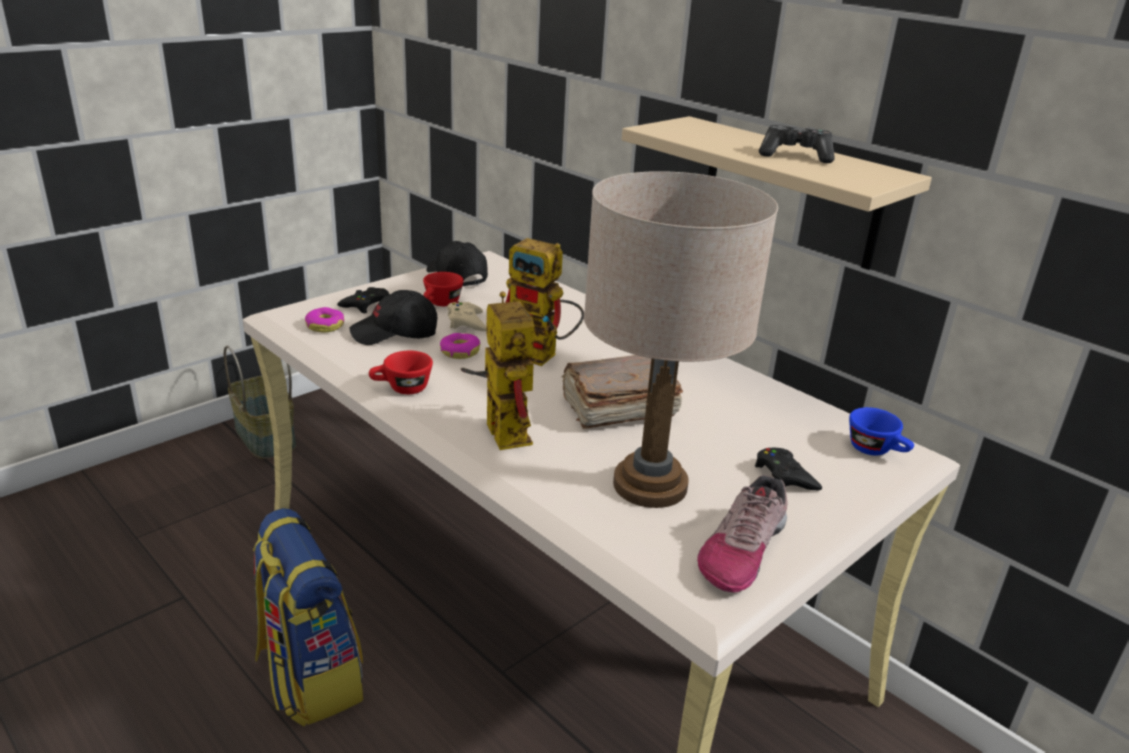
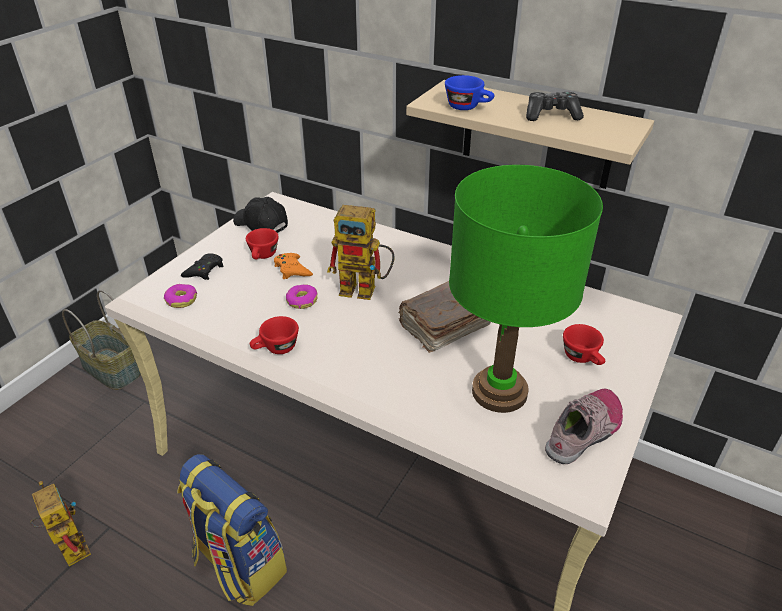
camera: 15 degrees left, 10 degrees up
(395, 334) = (242, 295): black cap -> none
(466, 322) = (292, 270): beige game controller -> orange game controller
(499, 429) = (369, 368): toy robot -> toy robot (69, 545)
(650, 485) = (499, 391): beige table lamp -> green table lamp
(741, 550) = (585, 432): shoe -> shoe turned 150 degrees counterclockwise
(784, 476) = (583, 358): black game controller -> red cup
(876, 451) = (630, 320): blue cup -> blue cup (468, 107)

